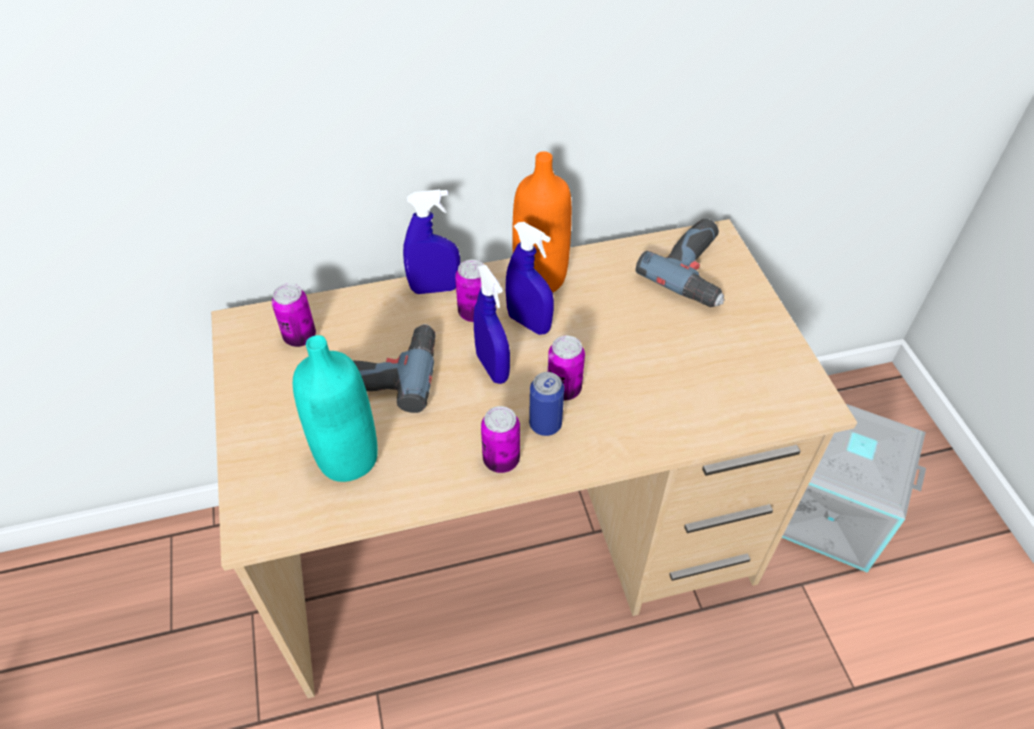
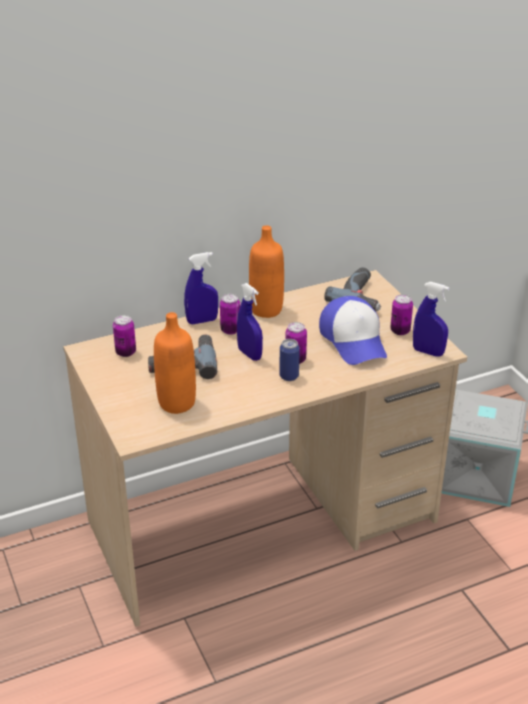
camera: 10 degrees left, 15 degrees down
(348, 458) = (177, 403): turquoise bottle -> orange bottle
(501, 460) = (267, 394): can -> can (400, 331)
(529, 323) = (265, 331): blue spray bottle -> blue spray bottle (428, 352)
(668, 361) = (354, 340): none -> cap

